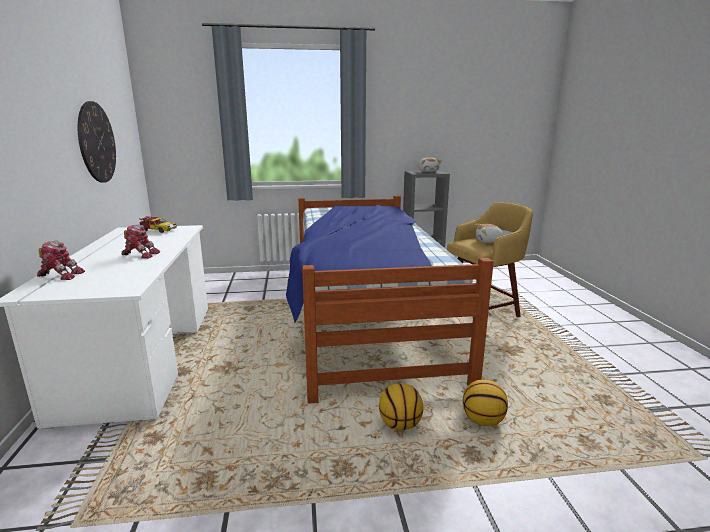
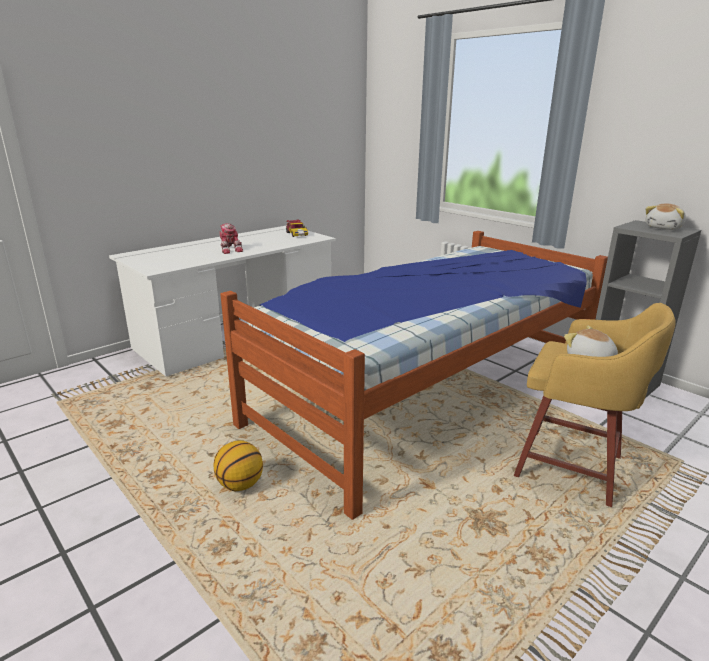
camera: 55 degrees right, 5 degrees up
(60, 275) = (166, 249): toy robot -> none
(97, 142) = (280, 147): wall clock -> none
(483, 421) = (290, 539): basketball -> none

